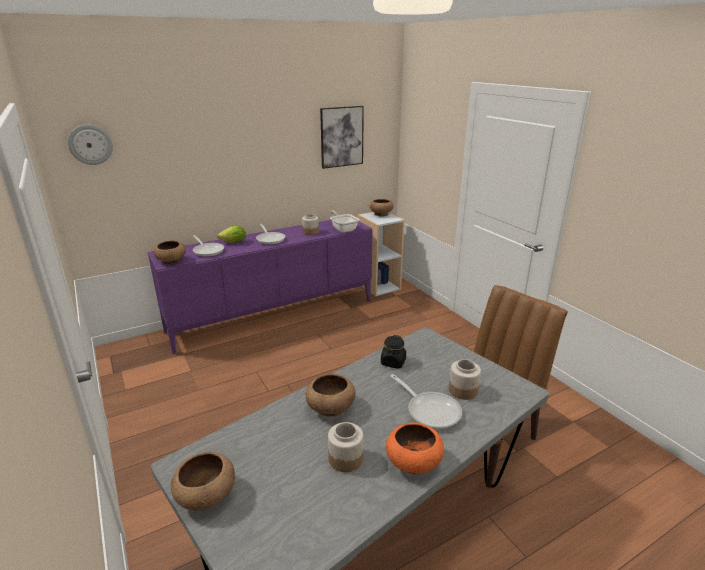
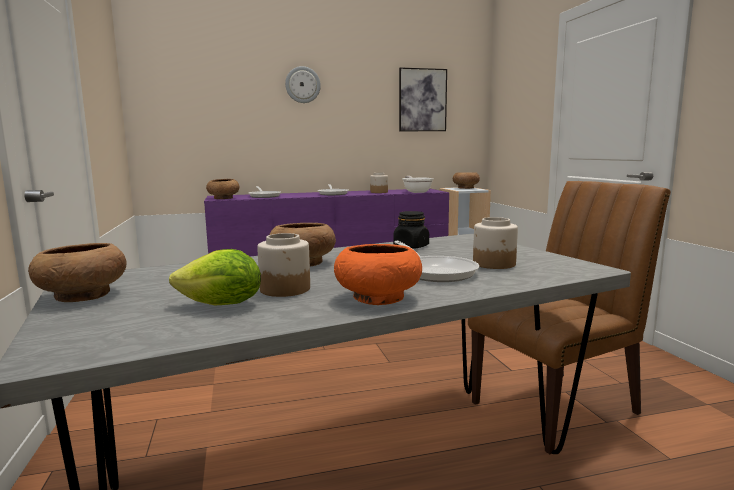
camera: 15 degrees right, 15 degrees down
(90, 144) = (167, 81): wall clock -> wall clock (302, 85)
(234, 242) = (295, 194): lettuce -> lettuce (222, 305)

